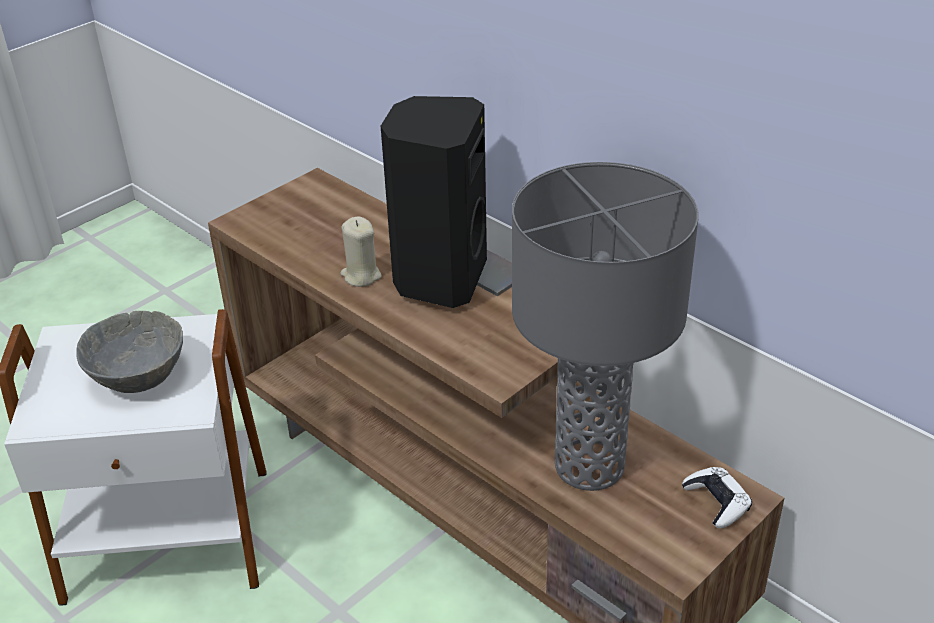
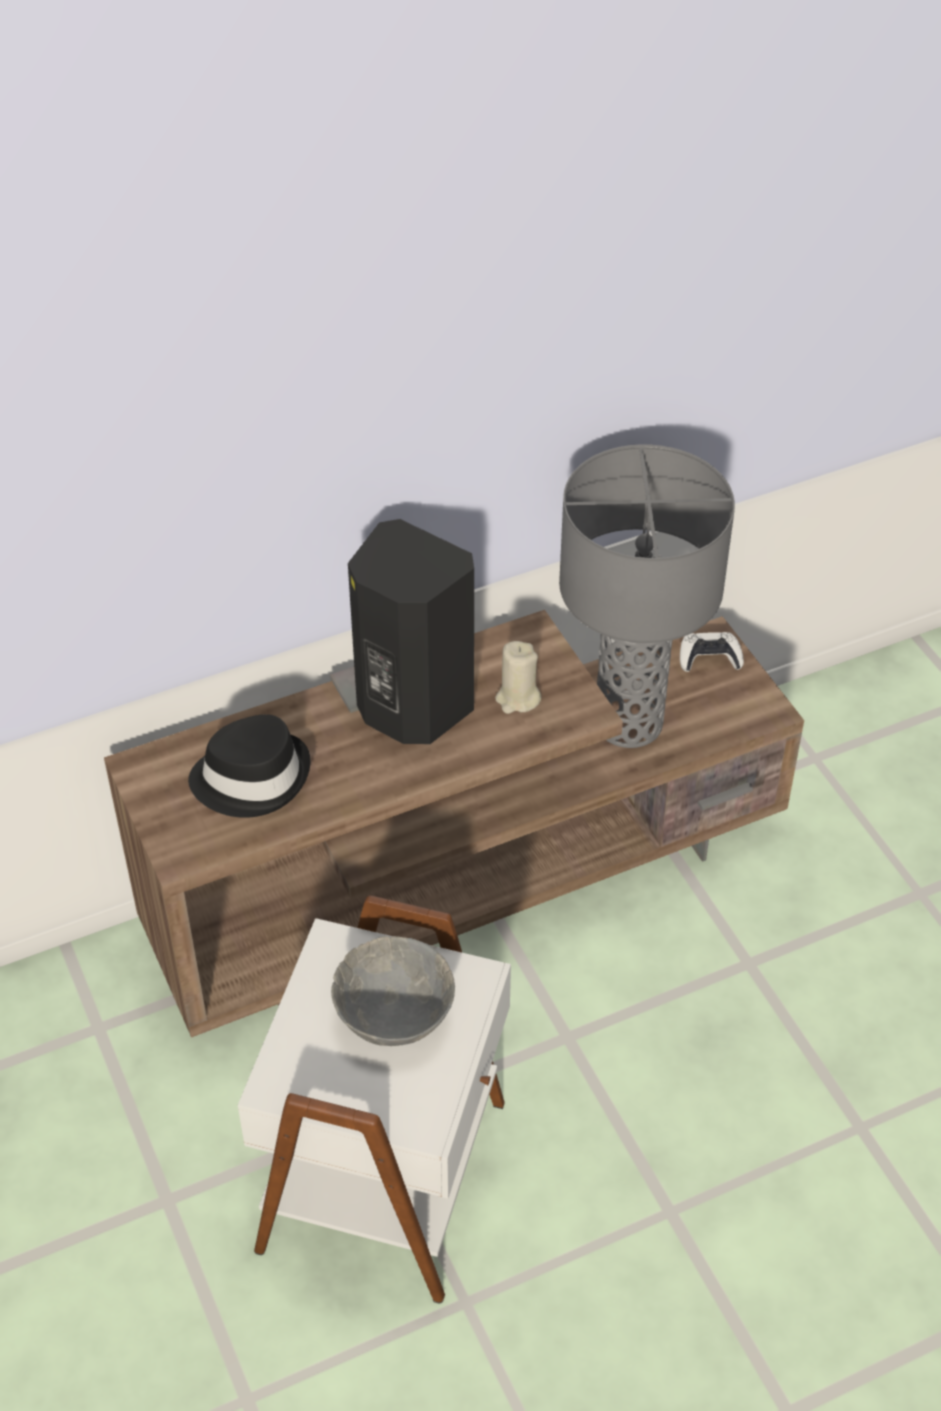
camera: 70 degrees left, 10 degrees up
(328, 229) = (252, 777): none -> black hat
(361, 276) = (362, 770): beige candle -> beige candle (517, 698)

